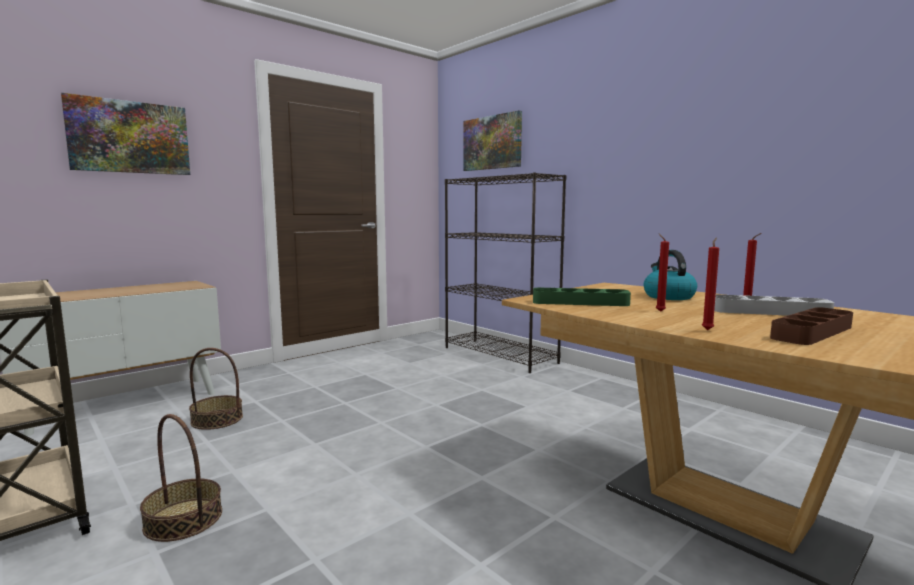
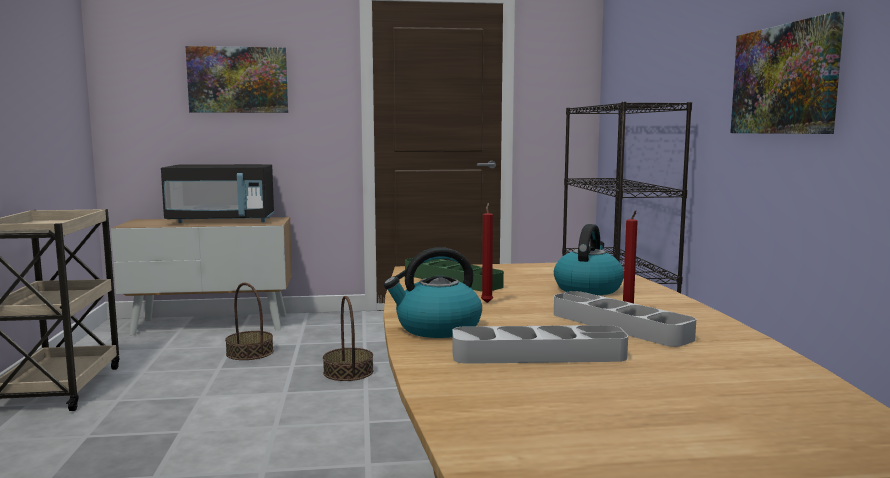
camera: 35 degrees right, 0 degrees up
(130, 289) = (222, 221): none -> black microwave
(184, 519) = (128, 420): basket -> basket (348, 372)
(492, 142) = (640, 55): picture -> picture (784, 80)
(708, 330) = (437, 328): red candle -> kettle
(812, 332) = (538, 354): brown tray -> grey tray

